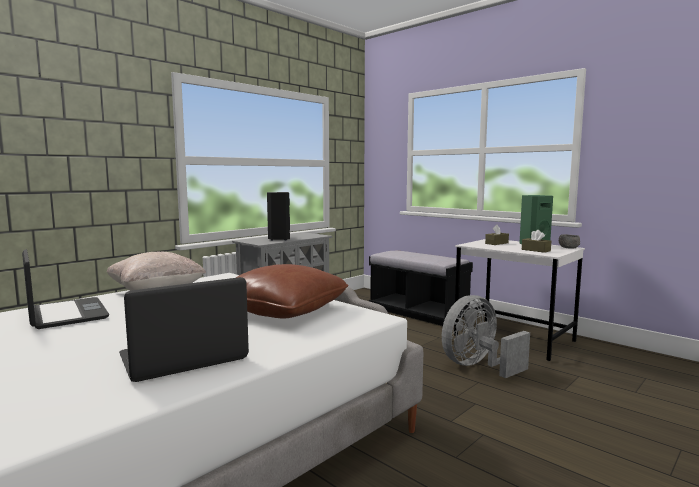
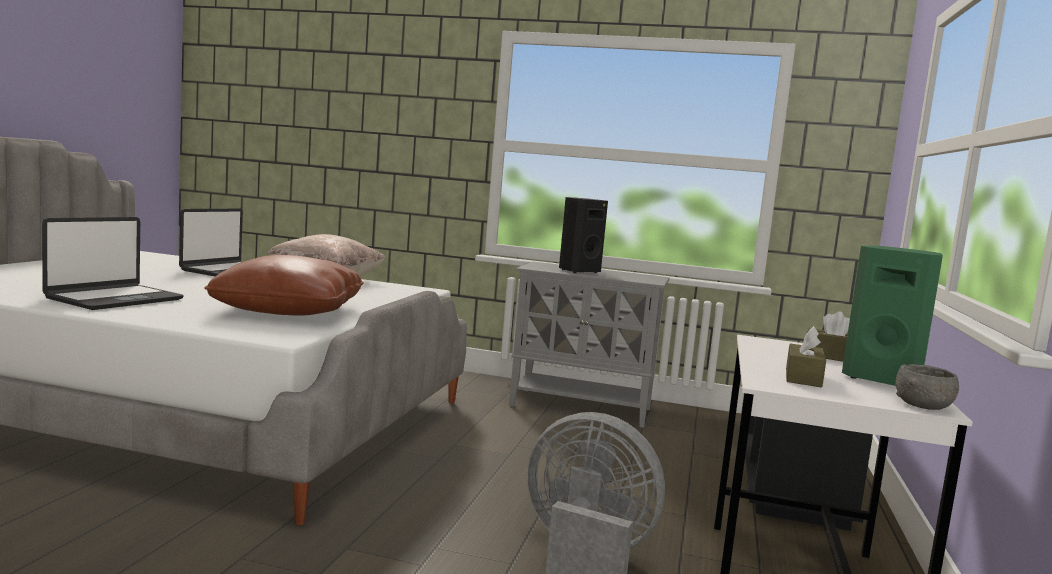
camera: 60 degrees right, 0 degrees up
(184, 358) = (114, 299): laptop -> laptop turned 90 degrees clockwise

